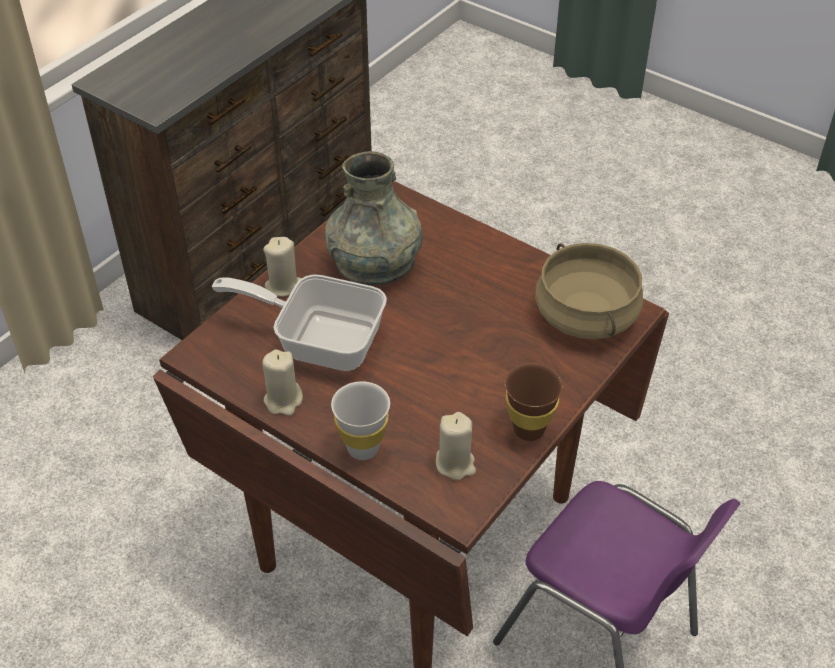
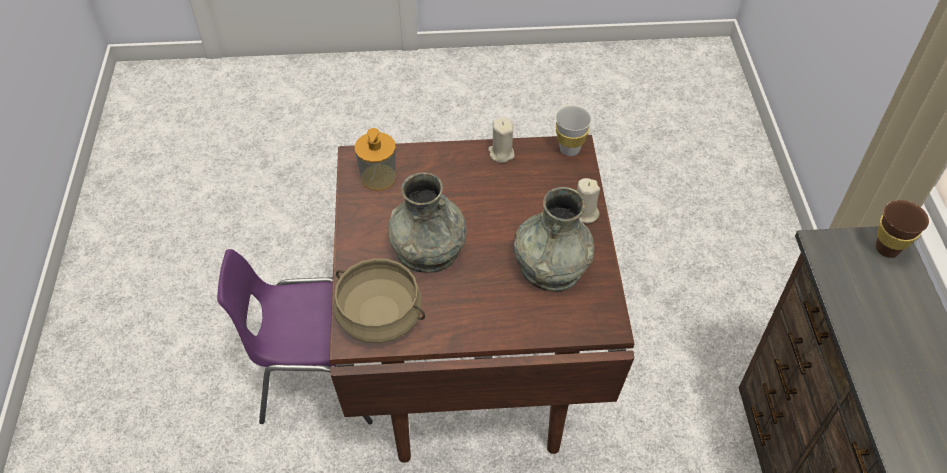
camera: 140 degrees right, 5 degrees up
(319, 339) = (523, 195): frying pan -> none
(363, 448) = (434, 156): white cup -> white cup (569, 149)
(455, 464) = (378, 177): beige candle -> soap dispenser
(477, 348) = (428, 248): none -> grey vase
(529, 429) = (354, 218): brown cup -> brown cup (887, 249)

